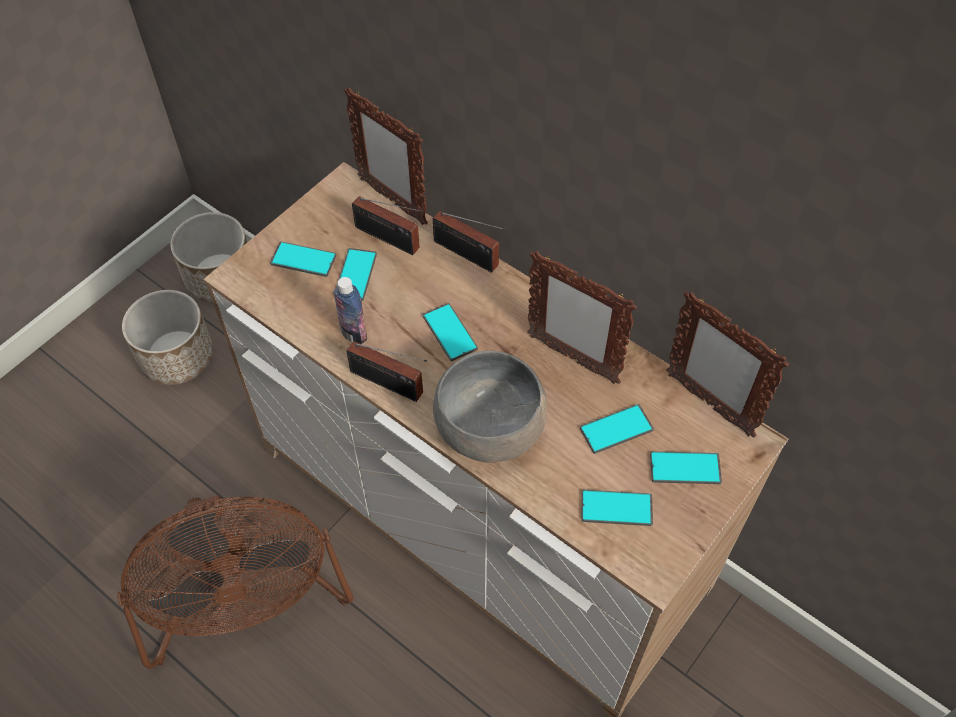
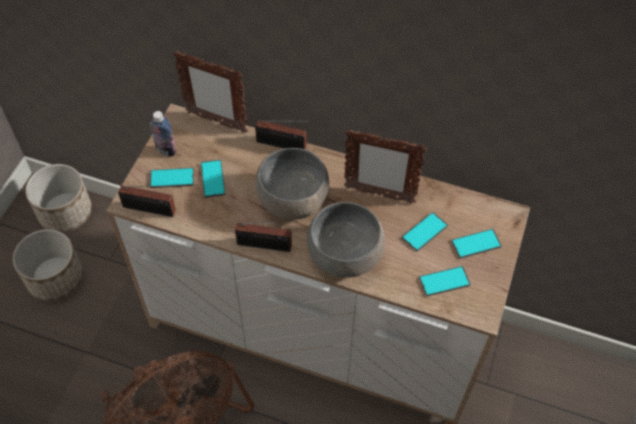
camera: 20 degrees left, 0 degrees up
(354, 333) = (228, 218): bottle -> bottle (166, 150)
(390, 240) = (226, 149): radio -> radio (152, 210)
(449, 332) = (292, 200): phone -> grey bowl
(708, 404) = (474, 199): picture frame -> none

